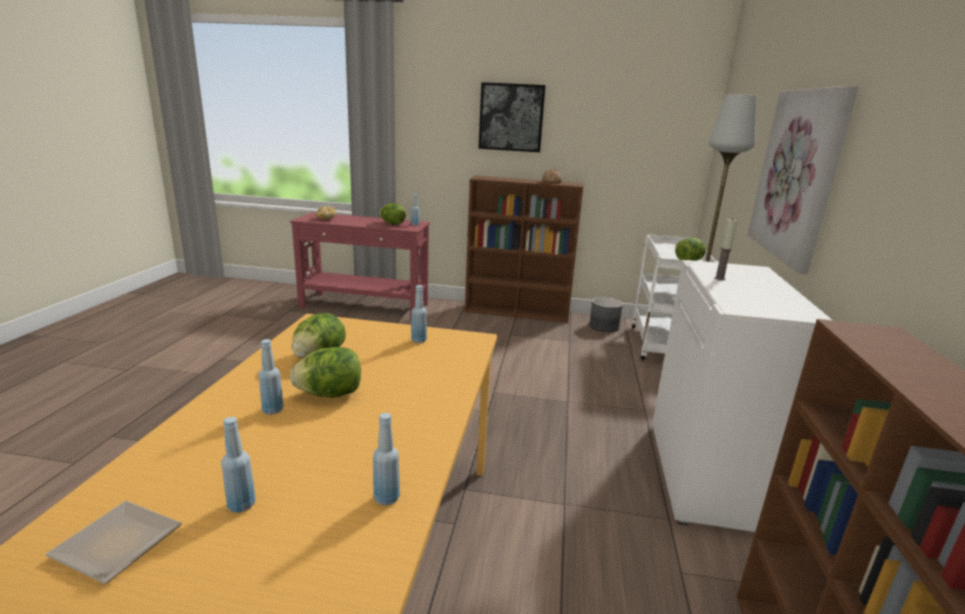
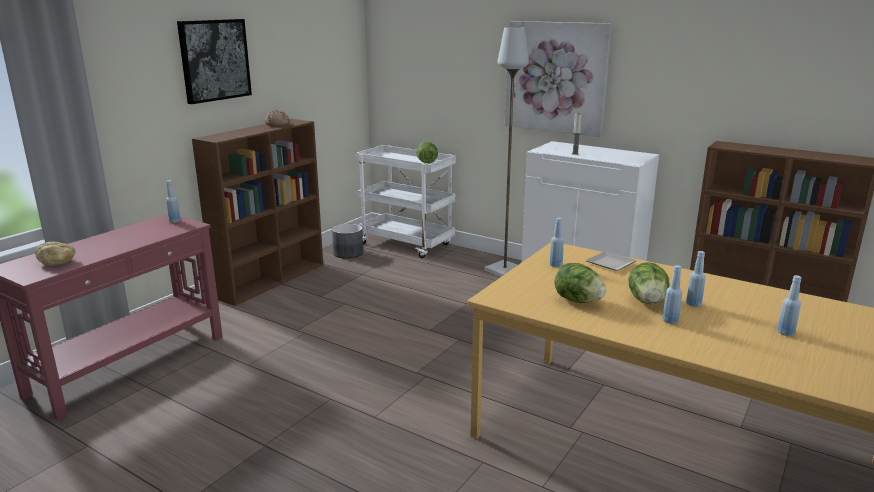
camera: 65 degrees left, 0 degrees up
(122, 543) = (828, 364): plate -> plate (610, 263)
(386, 498) = (771, 297): blue bottle -> blue bottle (693, 304)
(392, 224) = (153, 230): lettuce -> none

